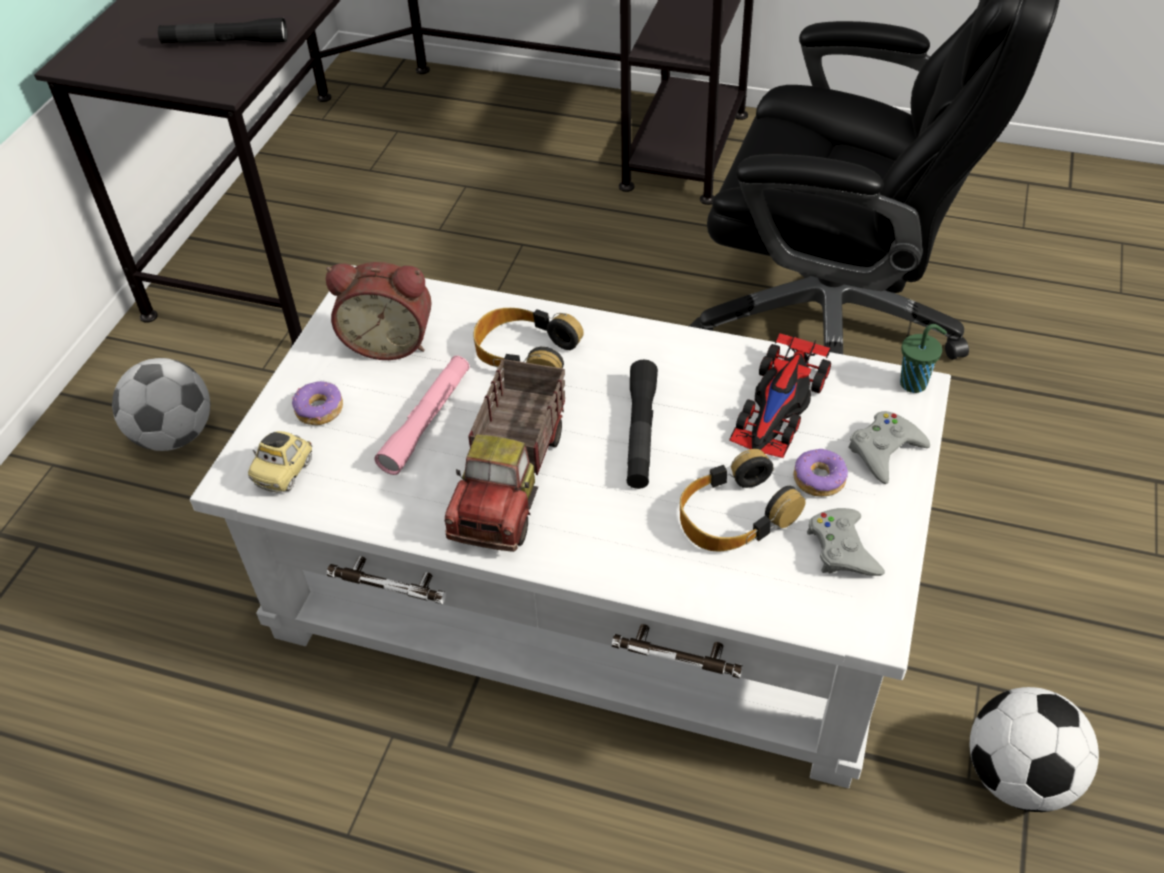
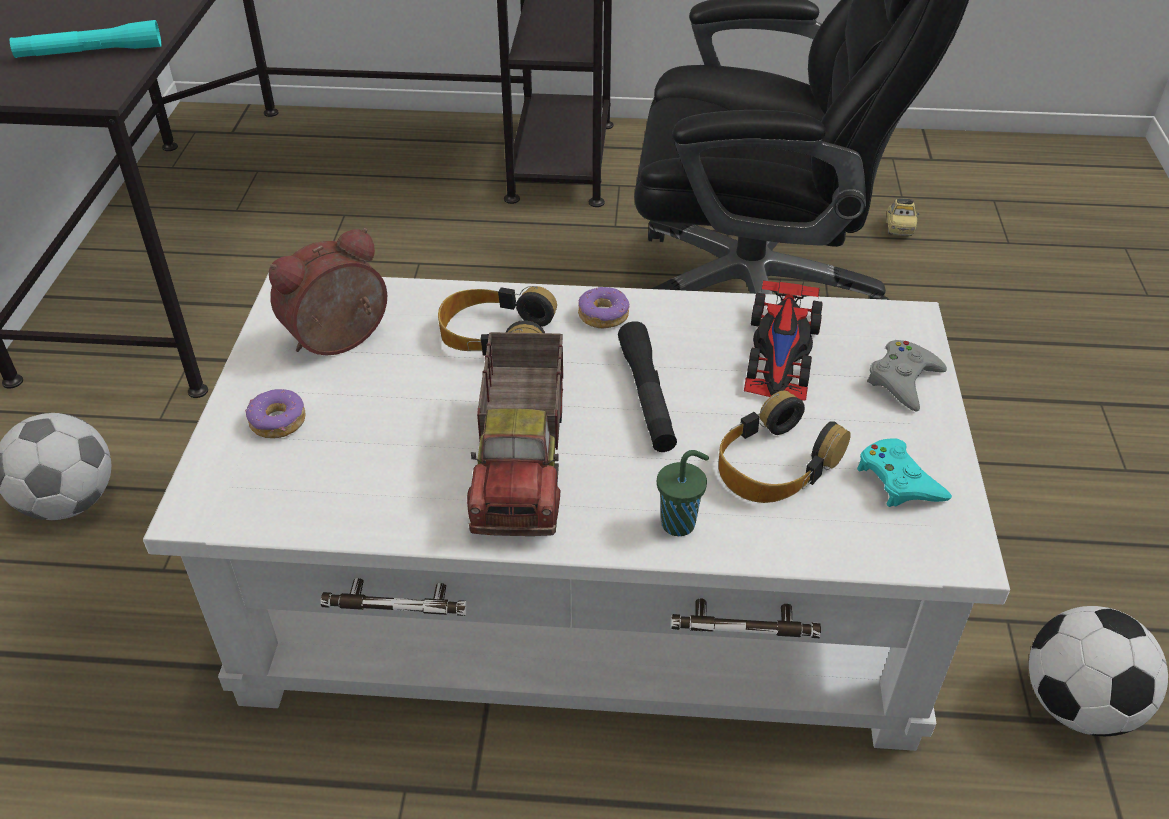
camera: 15 degrees left, 5 degrees down
(225, 42) = (90, 52): black flashlight -> turquoise flashlight
(285, 472) = (254, 493): toy car -> toy car (899, 228)
(390, 341) = (340, 342): alarm clock -> alarm clock turned 150 degrees clockwise
(427, 421) = (407, 417): pink flashlight -> none
(819, 479) = (849, 416): donut -> donut (603, 315)
(842, 549) = (898, 480): grey game controller -> turquoise game controller
(915, 383) = (907, 314): green cup -> green cup (680, 523)

